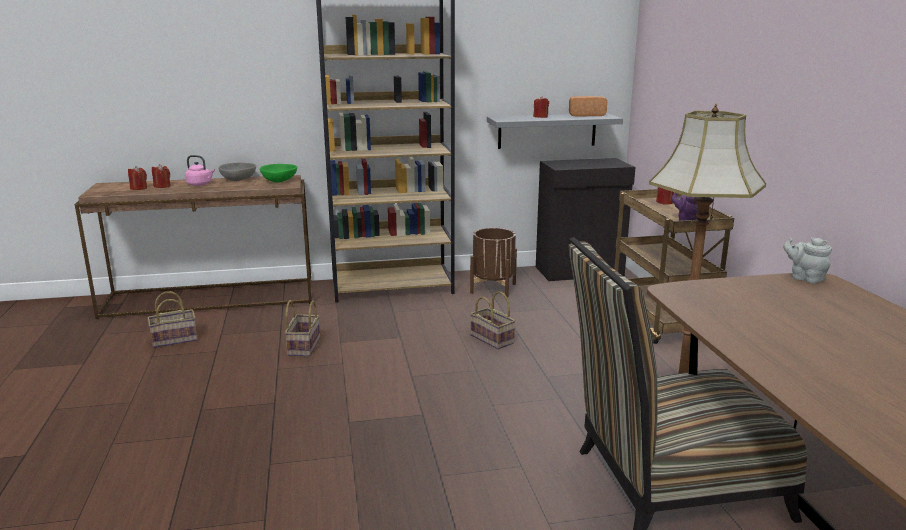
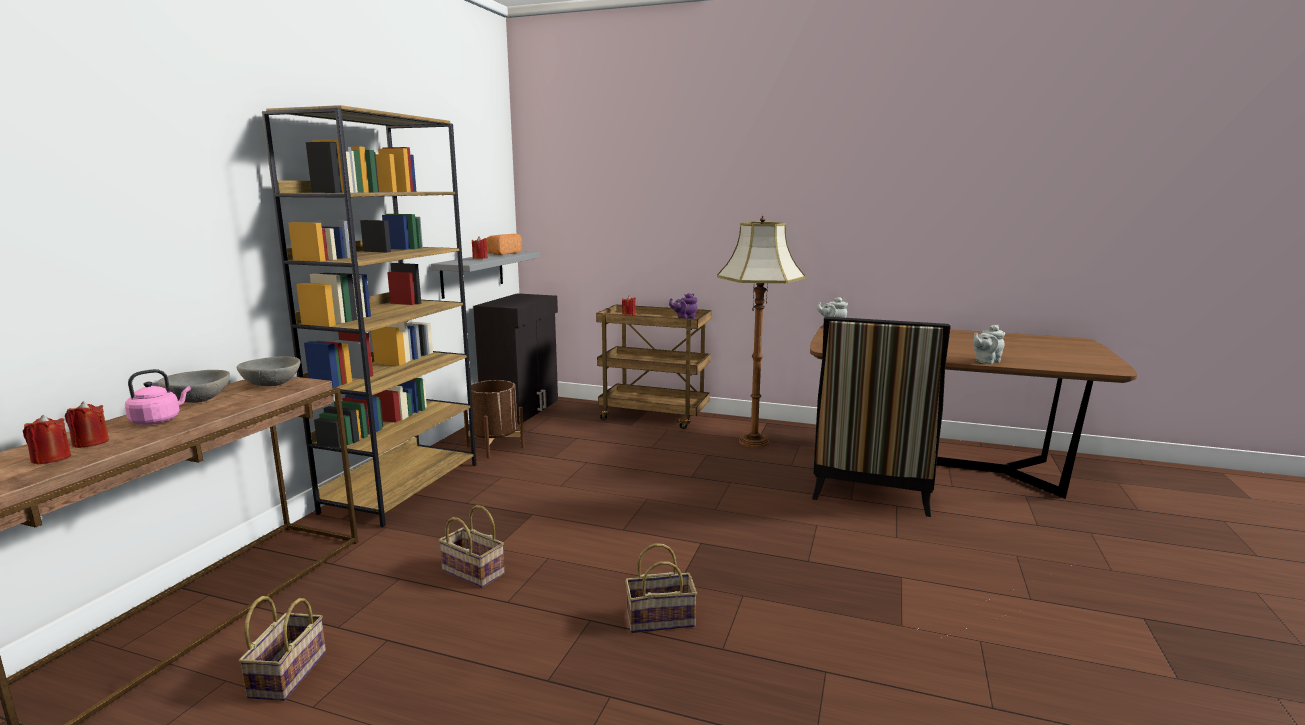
camera: 60 degrees left, 5 degrees down
(279, 181) = (272, 384): green bowl -> grey bowl
(493, 339) = (599, 476): basket -> basket (662, 618)
(786, 383) = (986, 361): none -> grey teapot

